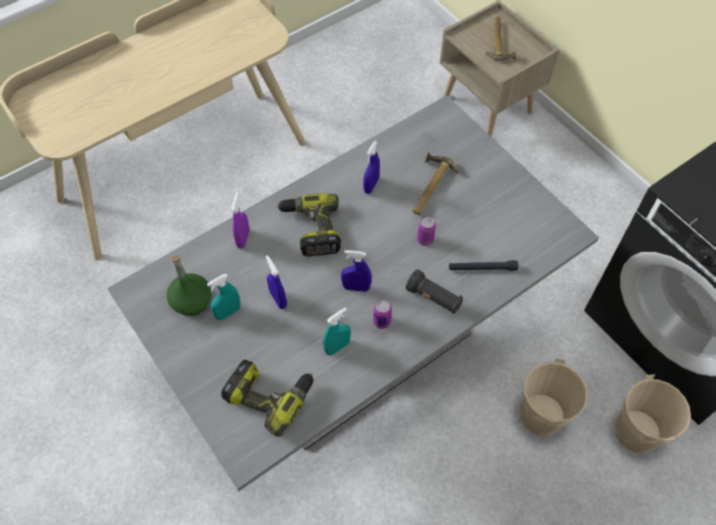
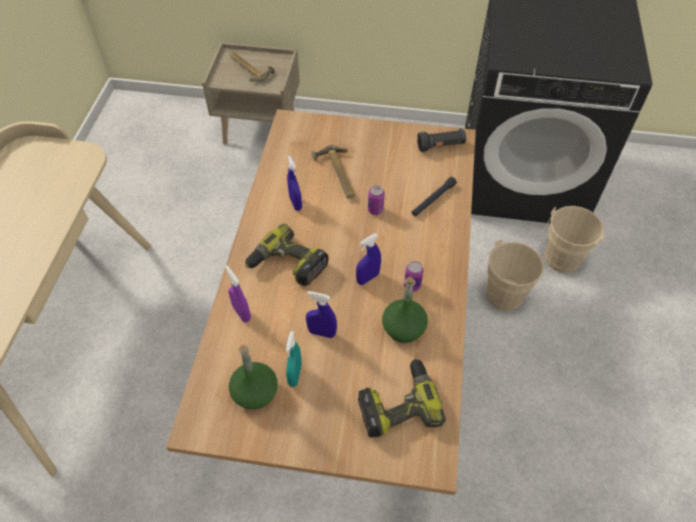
camera: 45 degrees left, 5 degrees down
(337, 347) = (403, 328): turquoise spray bottle -> green bottle
(358, 348) = (348, 355): grey dining table -> brown dining table
(434, 298) = (426, 242): black flashlight -> black flashlight (441, 146)

